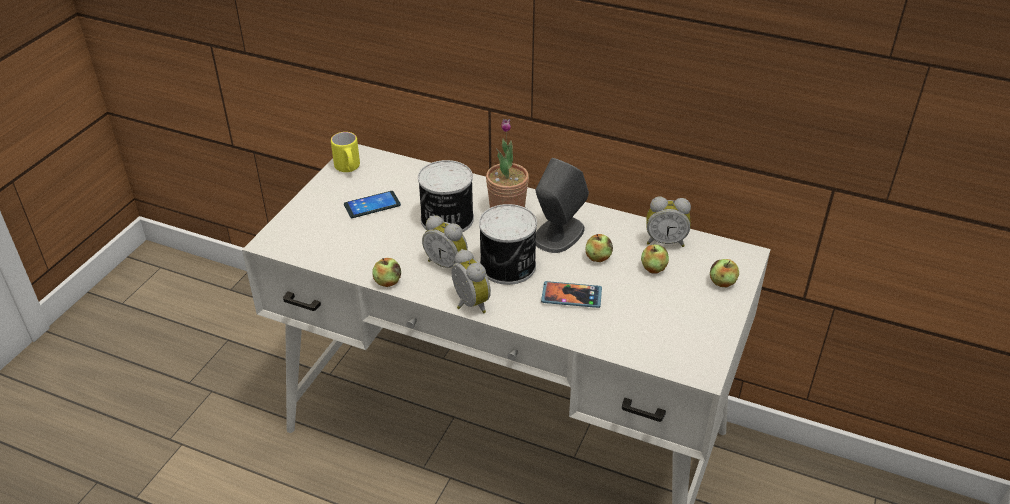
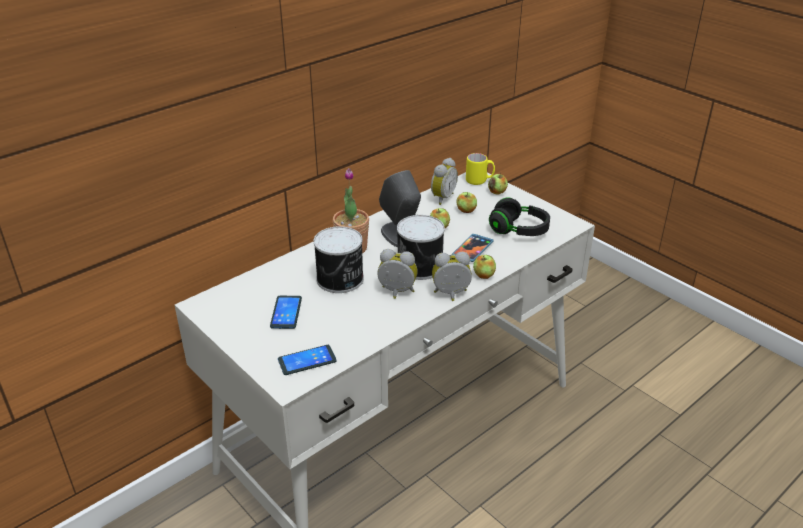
camera: 65 degrees left, 5 degrees down
(308, 242) = (307, 360): none -> phone
(348, 169) = (218, 314): yellow mug -> yellow mug (479, 181)
(387, 282) = (396, 328): apple -> apple (484, 275)
(447, 264) = (396, 293): alarm clock -> alarm clock turned 135 degrees counterclockwise
(645, 325) = (519, 230): none -> black headphones

